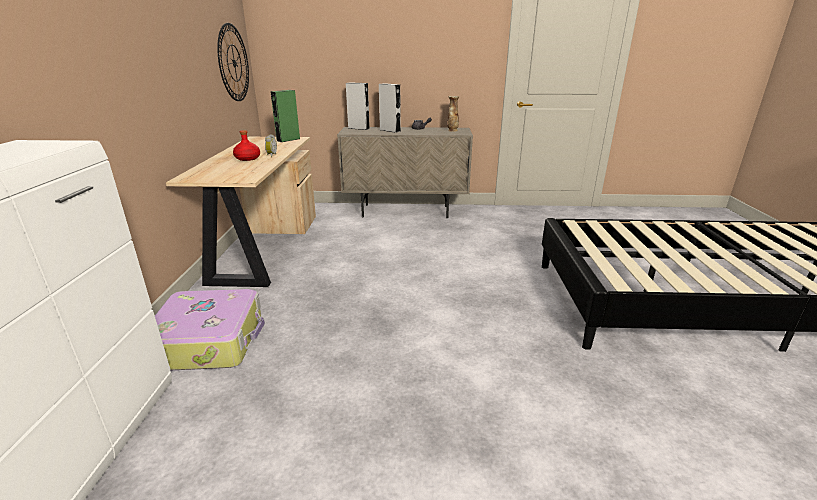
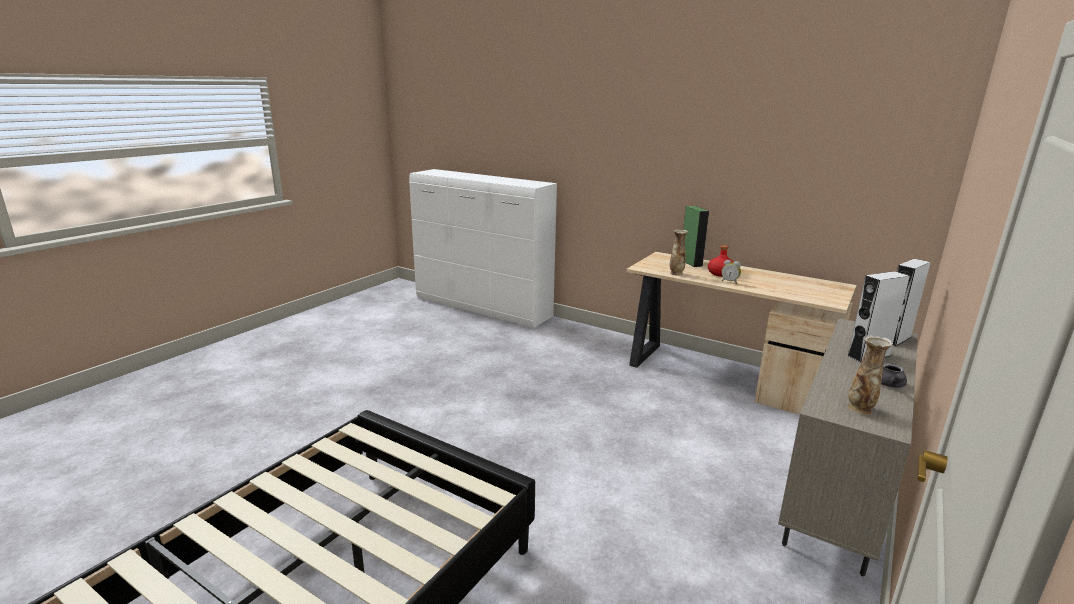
camera: 120 degrees right, 5 degrees down
(209, 341) = (567, 340): suitcase -> none
(234, 63) = (873, 192): wall clock -> none
(259, 168) = (676, 273): none -> vase
(288, 140) = (823, 297): green speaker -> green speaker (691, 263)

